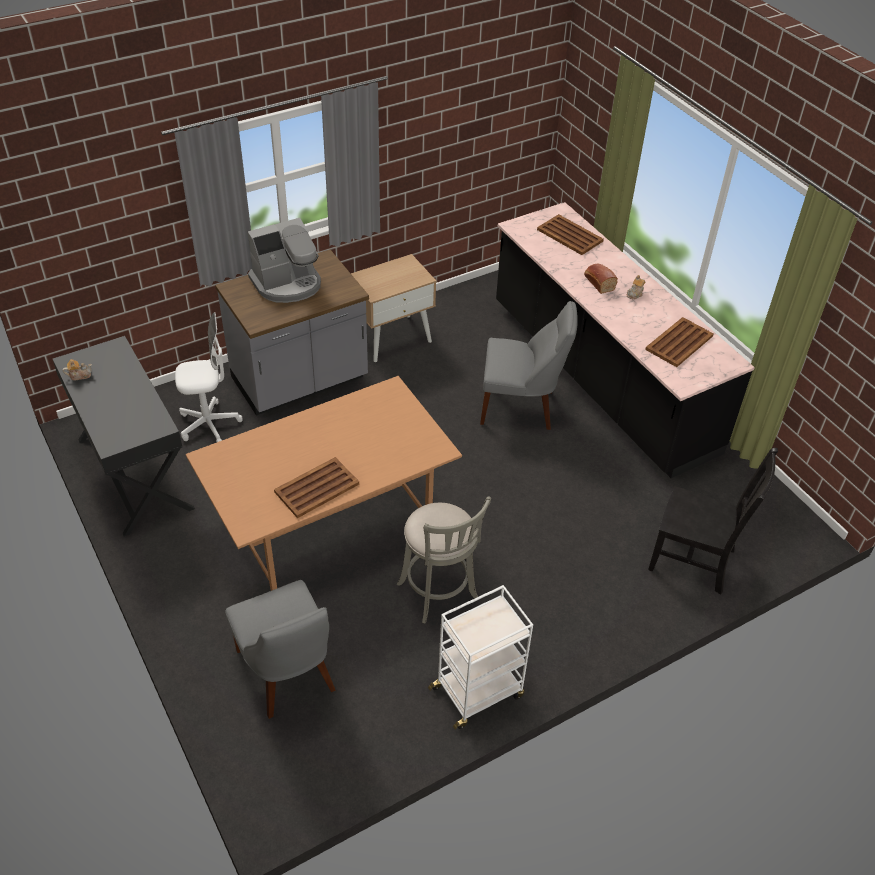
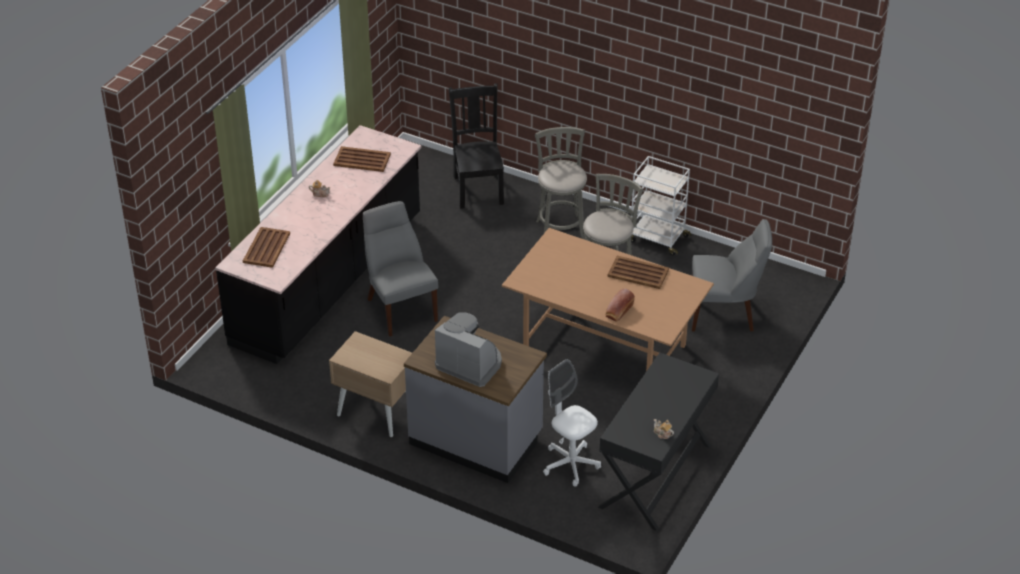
camera: 120 degrees left, 5 degrees down
(288, 674) = (725, 314): grey chair -> grey chair turned 60 degrees clockwise
(563, 599) = (560, 229): none -> grey stool
(598, 282) = (320, 214): bread -> bread (618, 311)

